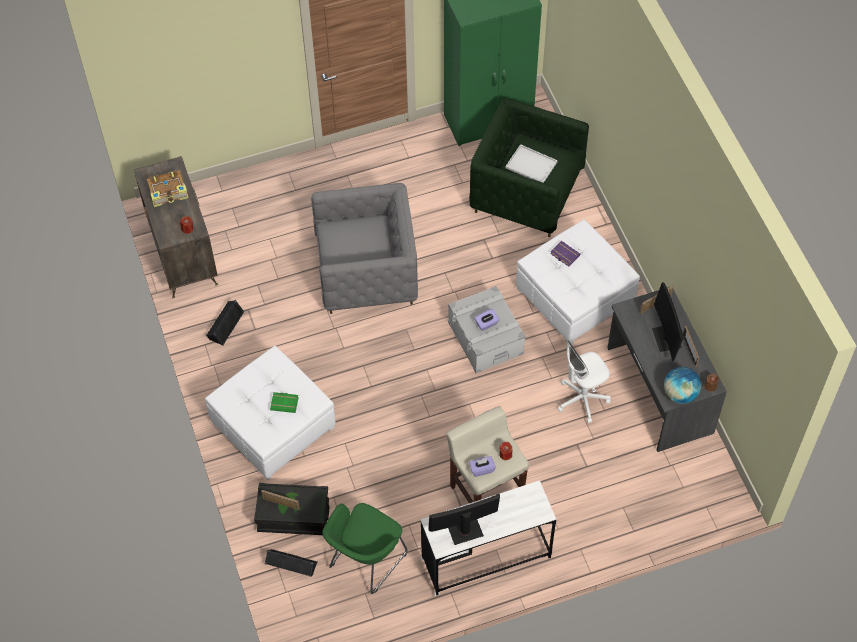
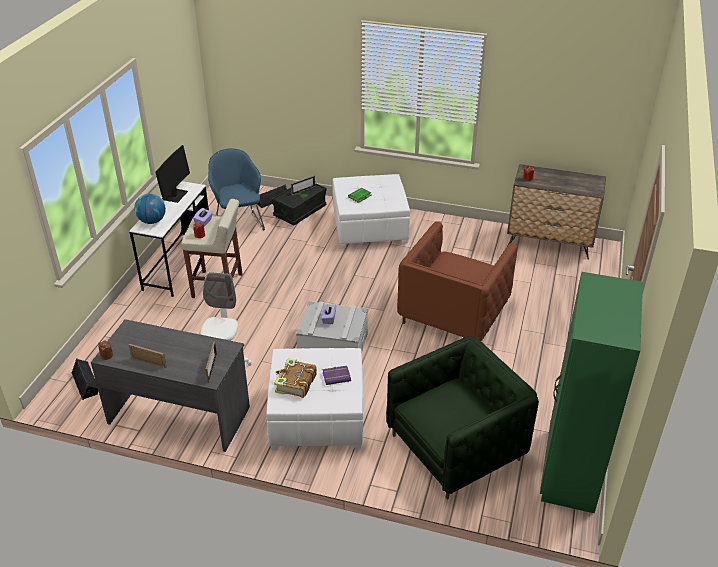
camera: 125 degrees right, 20 degrees down
(168, 192) = (570, 182): book -> book (295, 383)
(225, 324) = (469, 237): black speaker -> black speaker (86, 382)
(365, 562) = (239, 223): green armchair -> blue armchair
(366, 273) = (453, 314): grey armchair -> brown armchair
(530, 165) = (455, 406): white tray -> none
(666, 338) = (176, 356): monitor -> none
(680, 394) = (124, 335): globe -> globe (152, 221)

